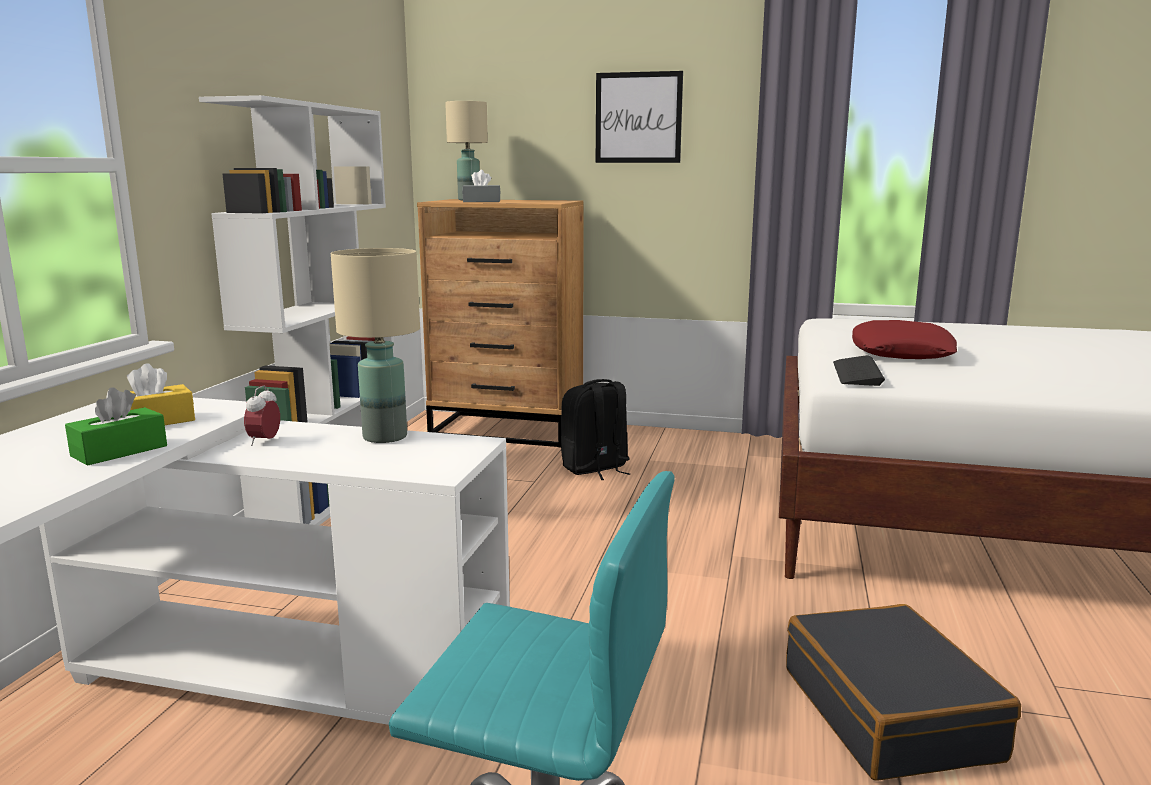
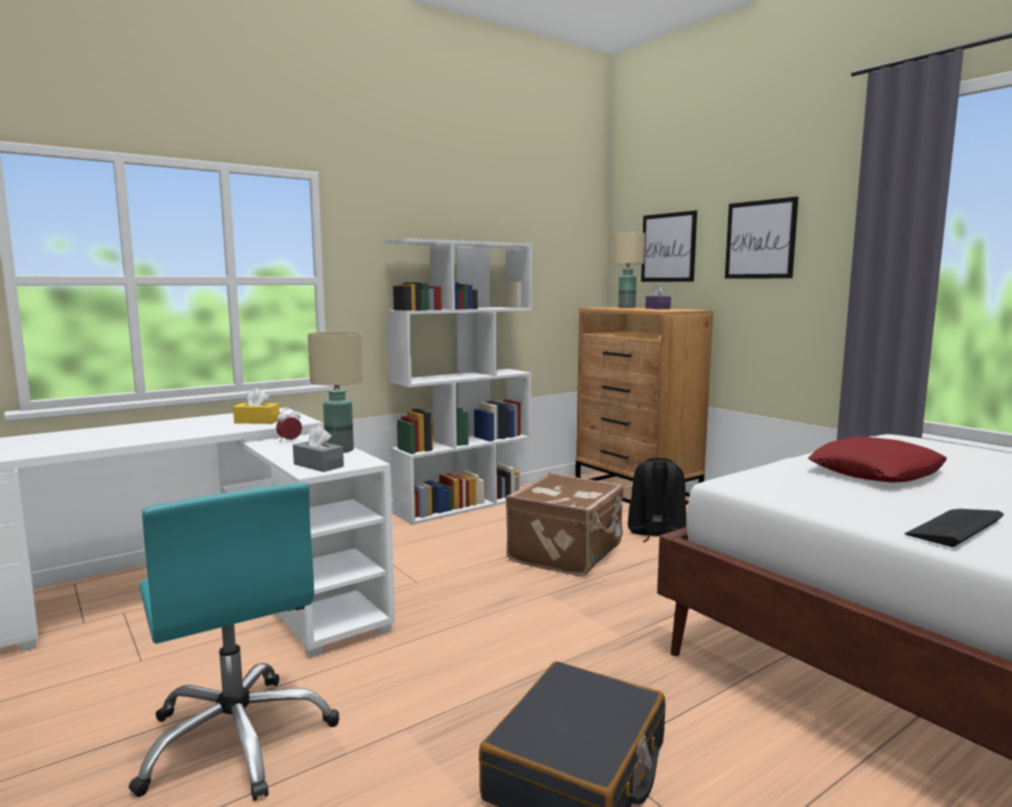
camera: 40 degrees right, 5 degrees down
(119, 451) = (212, 430): green tissue box -> none
(481, 201) = (621, 308): grey tissue box -> grey tissue box (318, 465)
(511, 123) = (668, 247): none -> picture
(516, 200) = (657, 308): none -> purple tissue box
(546, 515) = (567, 553): none -> brown suitcase
(857, 373) = (763, 478): keyboard -> keyboard (954, 528)

